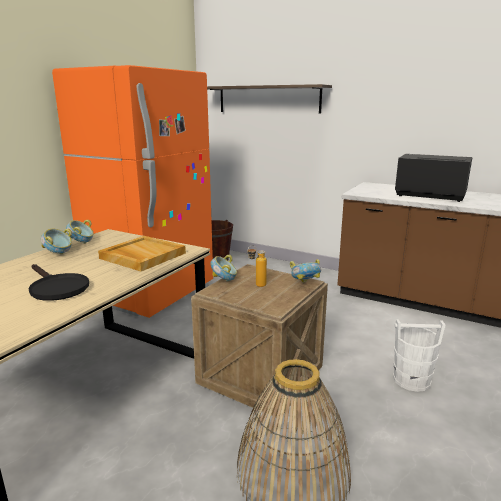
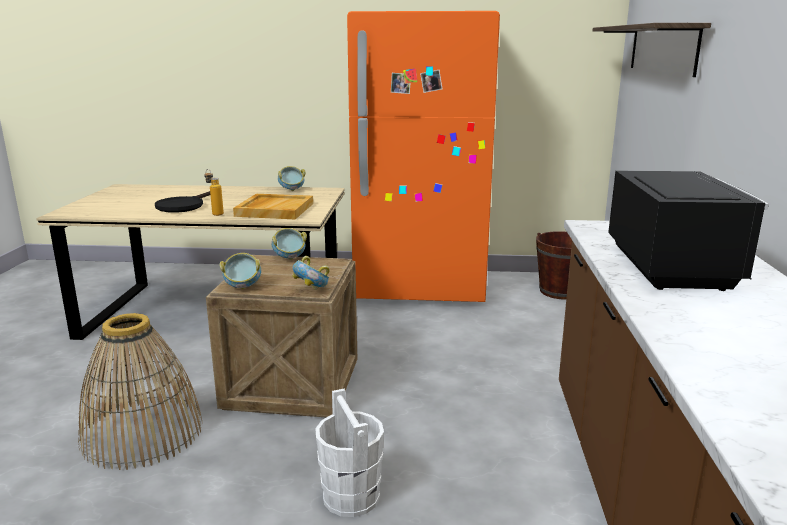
camera: 65 degrees right, 0 degrees up
(58, 254) = (259, 191): bowl -> bowl (242, 287)
(256, 286) = (287, 272): bottle -> bottle (215, 213)

